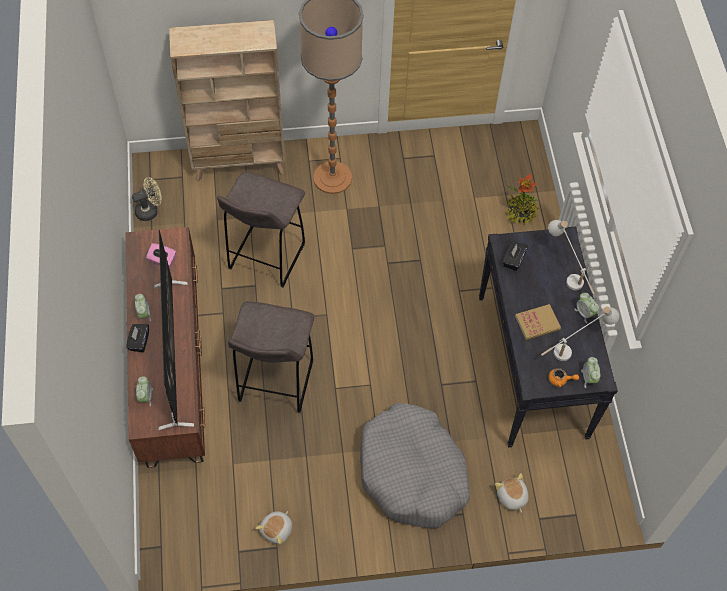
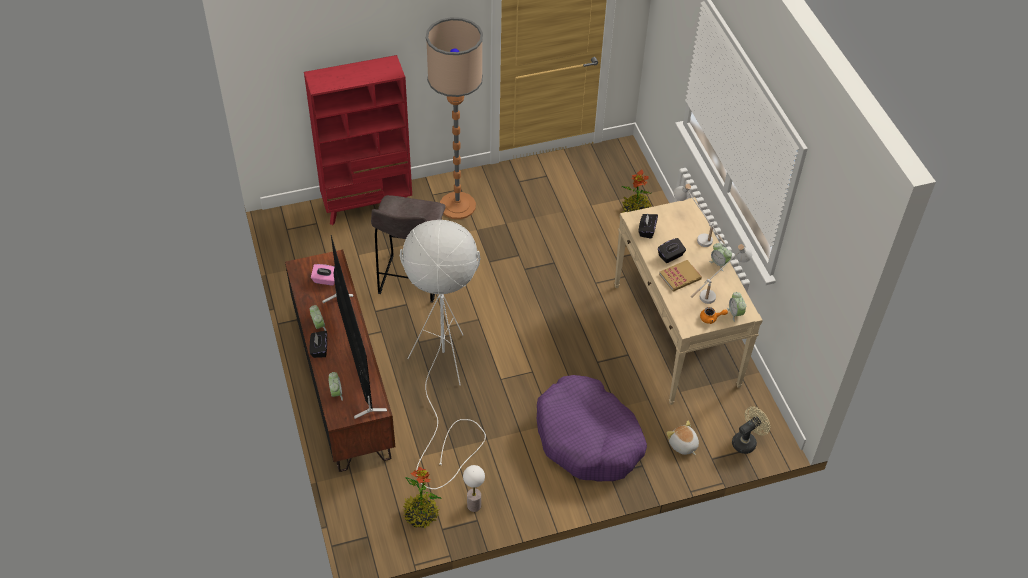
camera: 10 degrees left, 10 degrees down
(150, 210) = (292, 255): beige fan -> beige fan (746, 441)
(220, 531) = (421, 515): none -> potted plant
(239, 163) = (368, 205): beige bookcase -> red bookcase
(275, 384) = (444, 383): grey stool -> white floor lamp
(277, 530) = (474, 505): plush toy -> table lamp
(412, 472) = (588, 438): grey dog bed -> purple dog bed
(532, 296) = (670, 256): none -> black tissue box
(532, 366) = (676, 335): black console table -> beige console table

